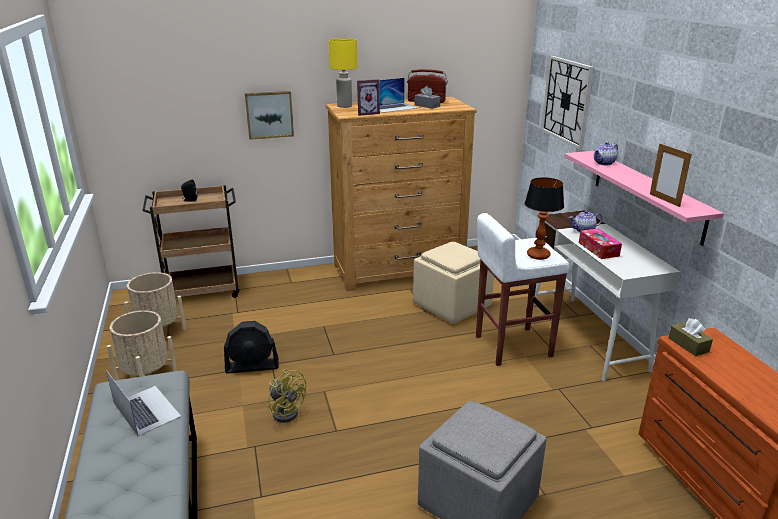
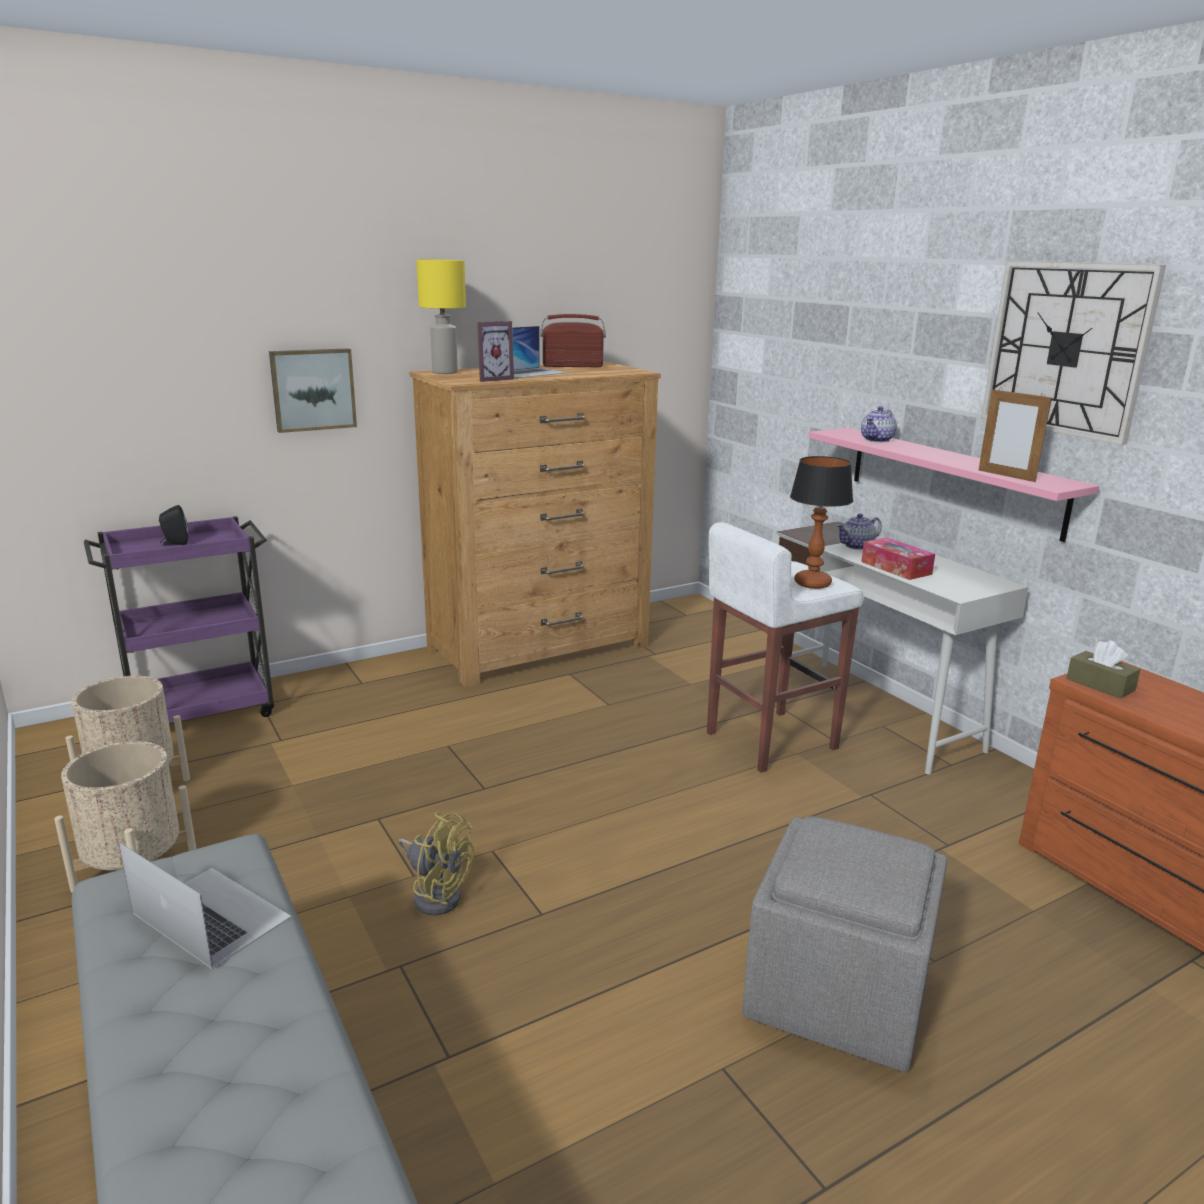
camera: 15 degrees left, 5 degrees down
(203, 291) = (202, 712): brown cart -> purple cart
(252, 366) = (343, 826): black fan -> none
(427, 106) = (579, 370): grey tissue box -> none
(452, 305) = (648, 691): beige ottoman -> none
(567, 101) = (789, 359): wall clock -> wall clock (1066, 349)

